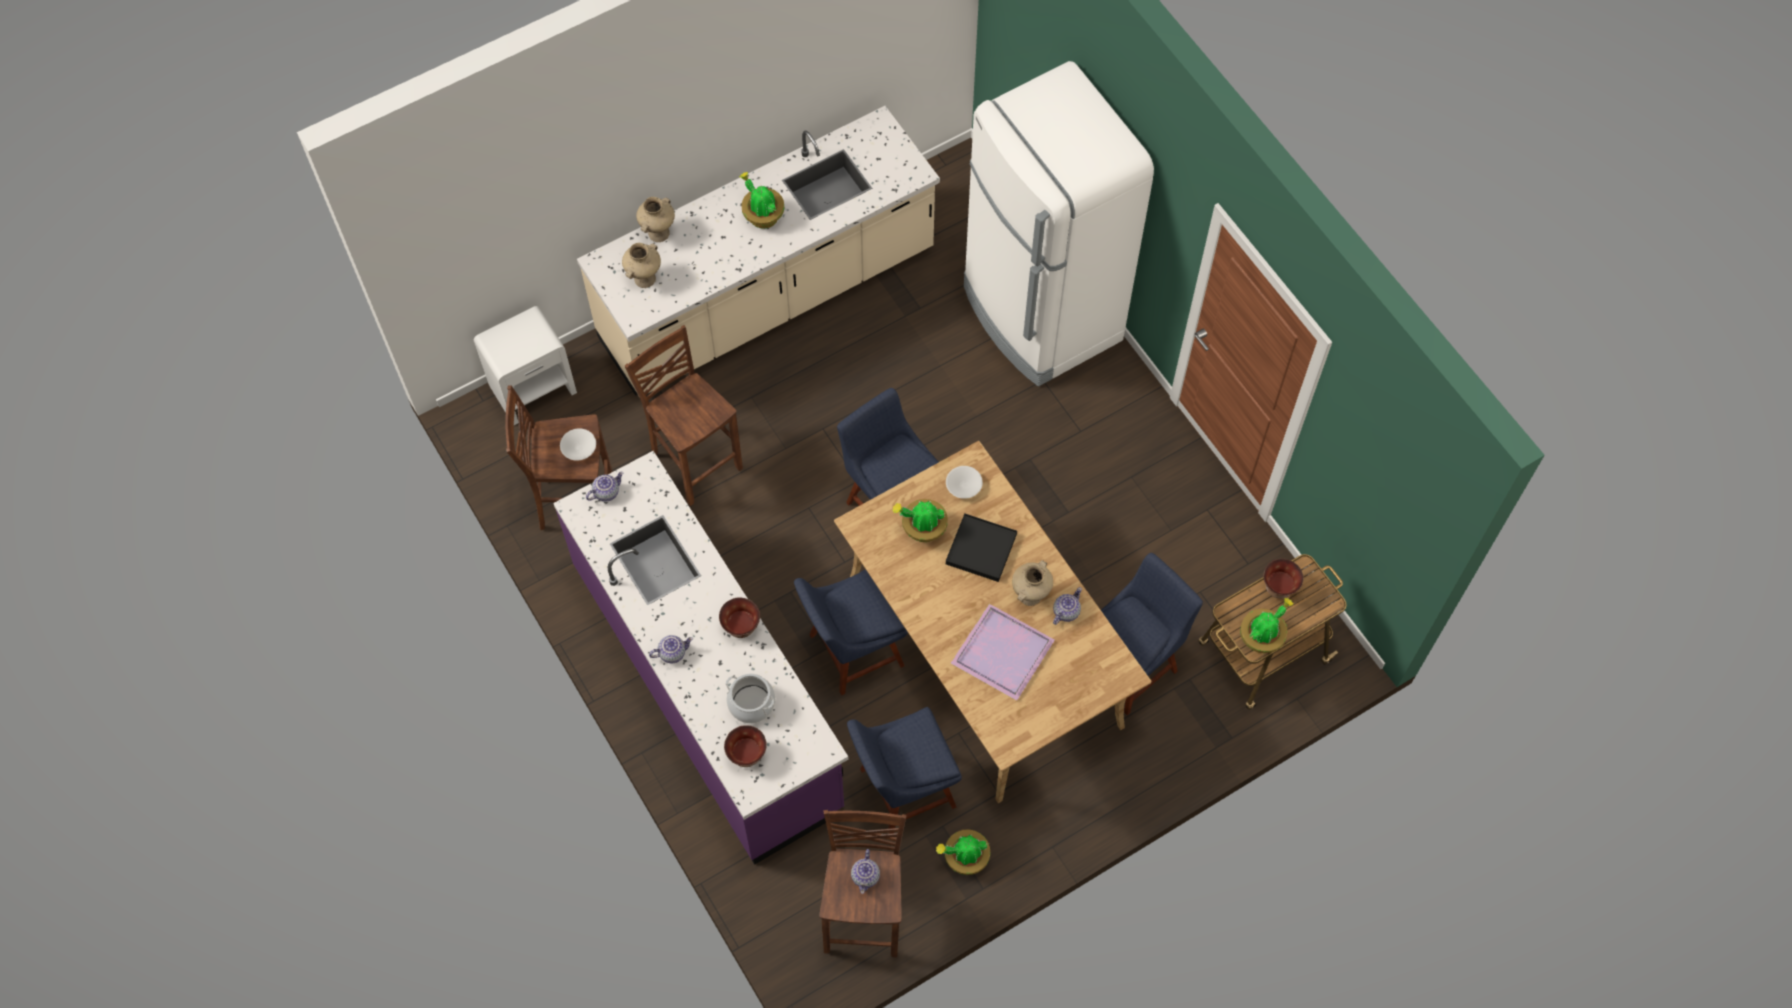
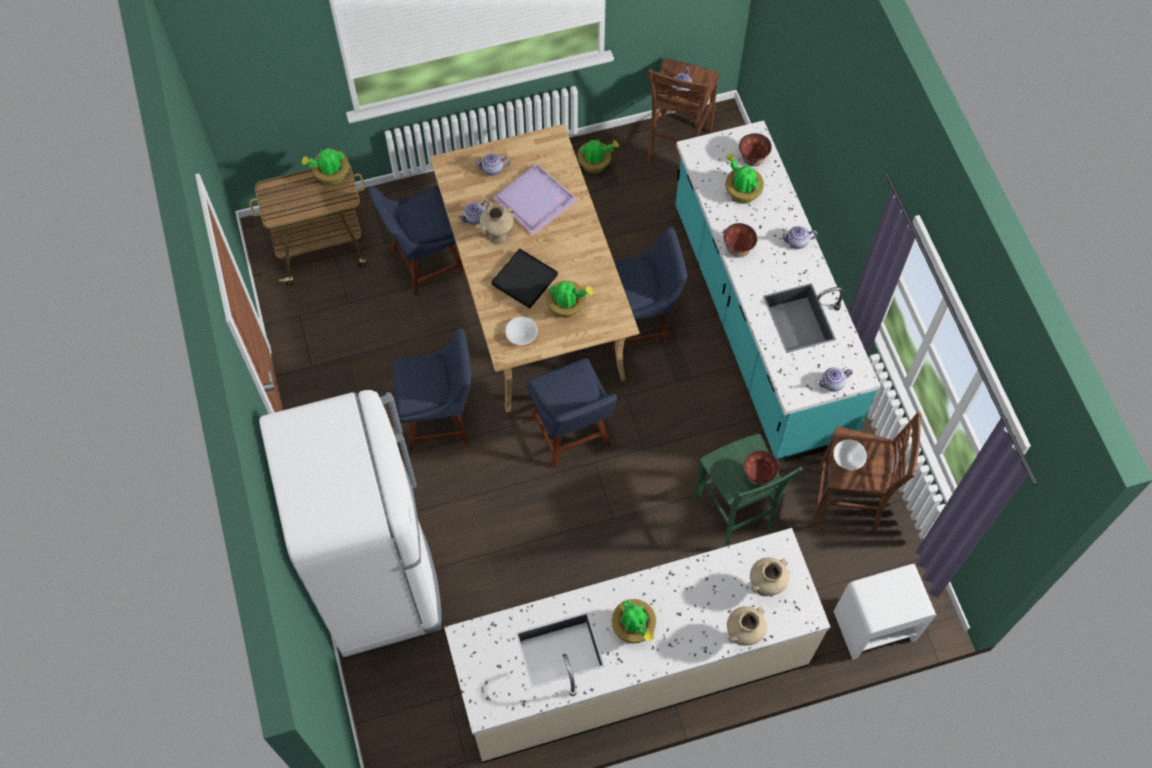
camera: 165 degrees left, 0 degrees up
(694, 460) = (734, 516): brown stool -> green stool
(709, 686) = (758, 323): purple counter -> turquoise counter
(751, 703) = (741, 192): cooking pot -> potted plant
(902, 790) = (627, 217): blue chair -> blue chair (440, 418)
(1067, 682) = (493, 169): none -> teapot
(1278, 587) = (300, 208): bowl -> bowl (758, 476)

